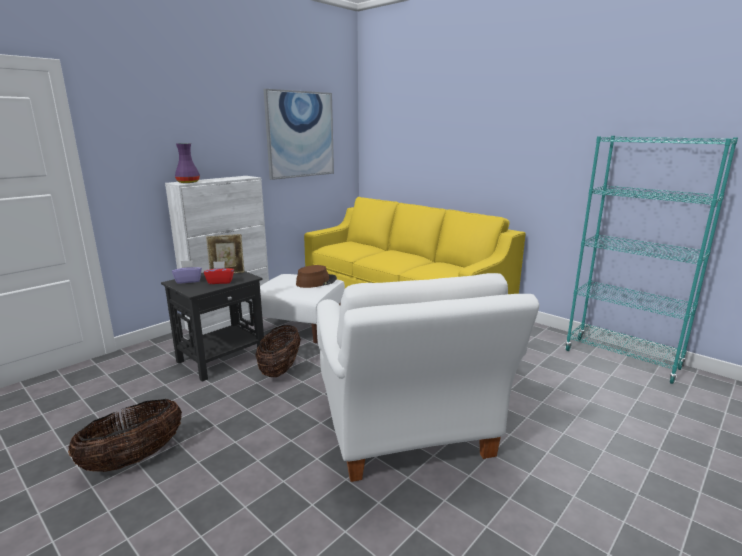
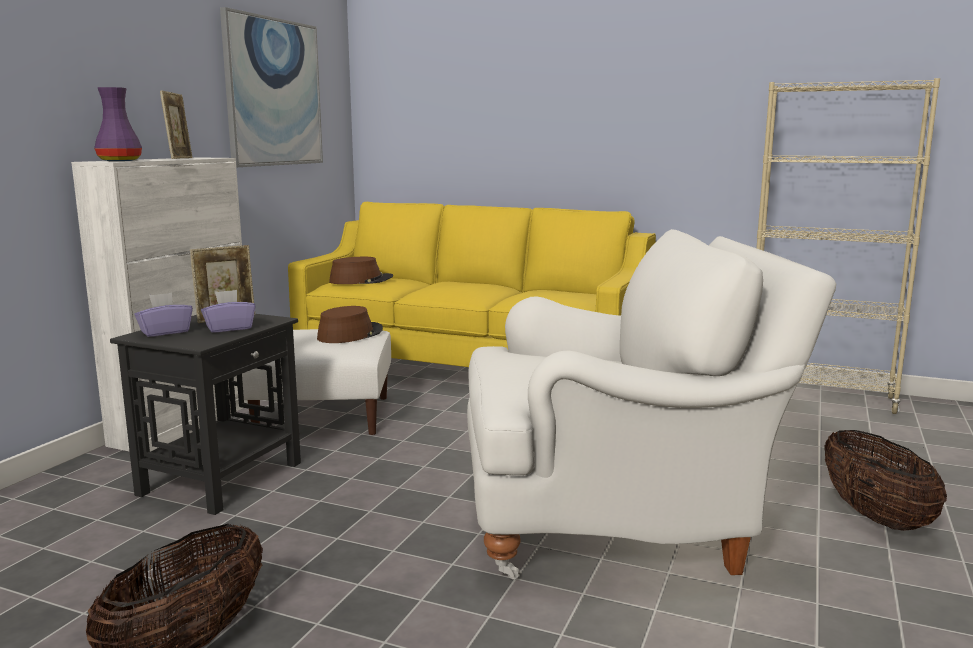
camera: 20 degrees left, 5 degrees down
(220, 282) = (229, 328): red tissue box -> purple tissue box
(227, 179) = (180, 158): none -> picture frame
(280, 369) = (345, 477): basket -> basket (875, 516)
(343, 246) = (361, 280): none -> brown hat
(405, 431) = (616, 520): white armchair -> white armchair turned 60 degrees counterclockwise
(621, 359) = (818, 397): turquoise bookcase -> beige bookcase

